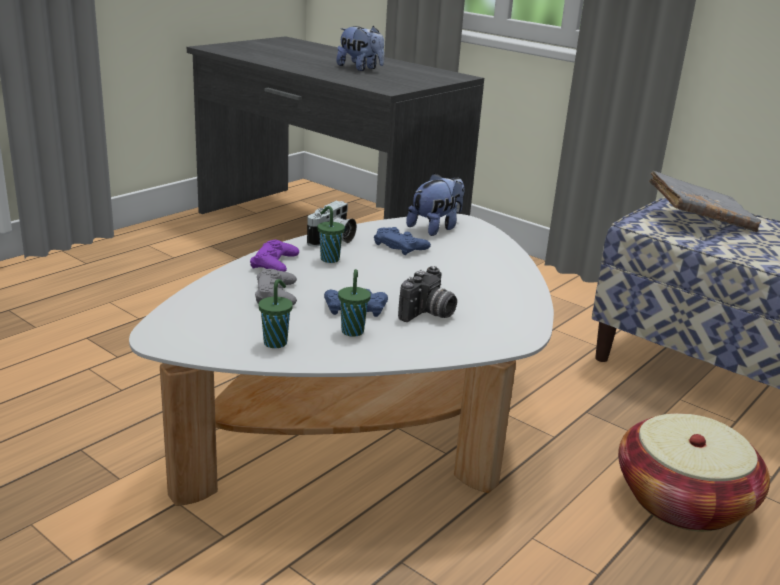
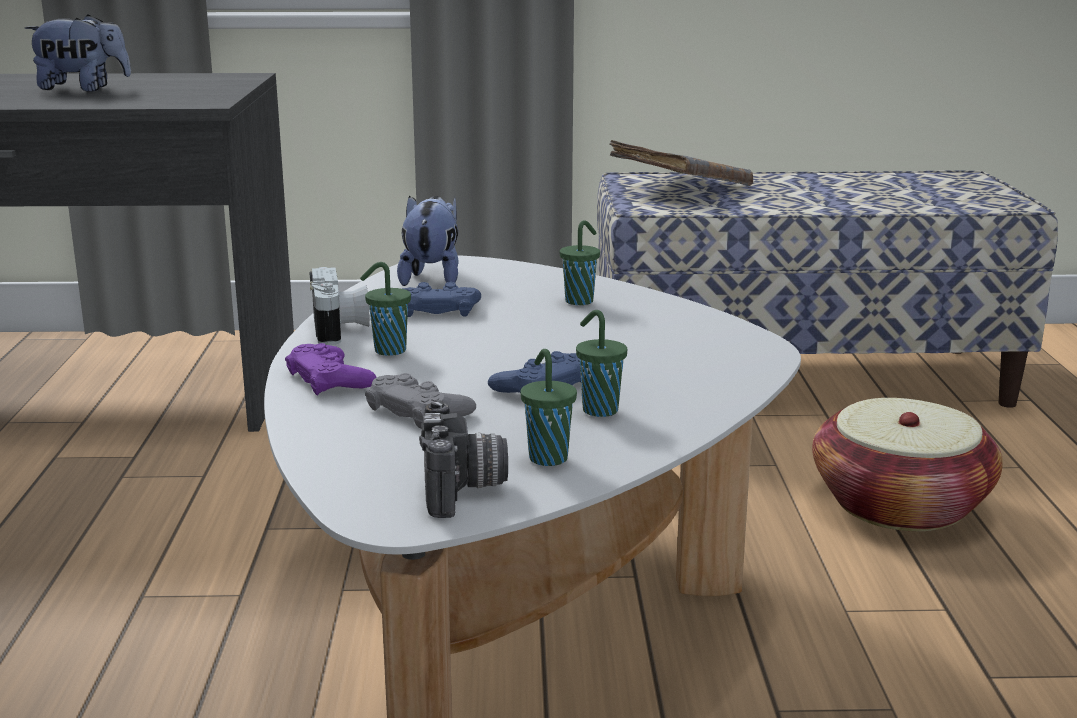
camera: 40 degrees left, 5 degrees down
(428, 314) = (633, 363): camera -> camera (464, 491)
(483, 269) = (580, 301): none -> green cup

